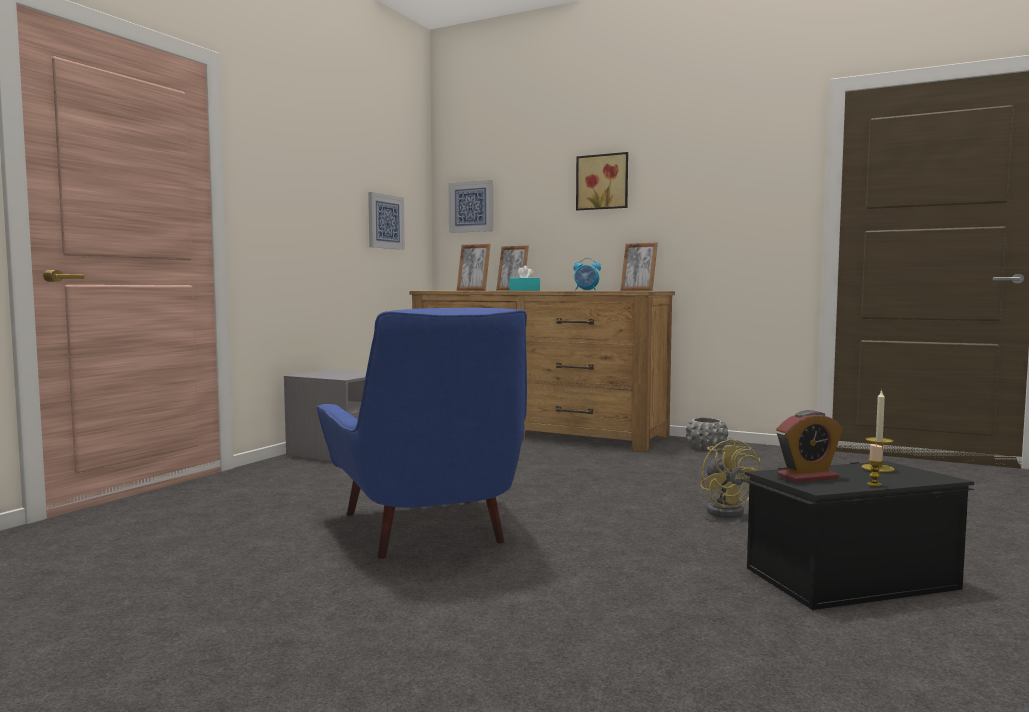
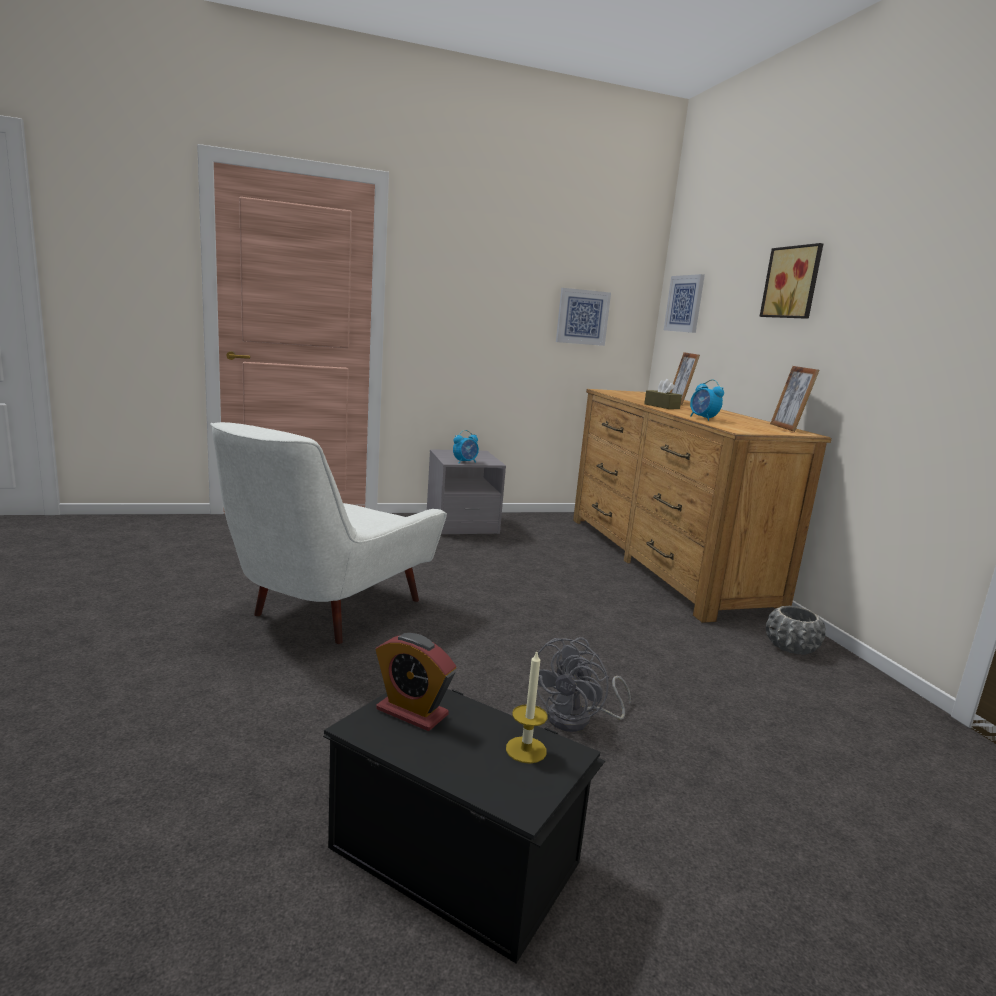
camera: 45 degrees right, 10 degrees up
(355, 376) = (465, 462): none -> alarm clock
(429, 533) = (326, 612): blue armchair -> white armchair
(473, 290) = (627, 397): picture frame -> none
(524, 290) = (661, 406): turquoise tissue box -> brown tissue box
(727, 511) = (578, 719): yellow fan -> grey fan
(874, 484) = (415, 758): candle -> none

